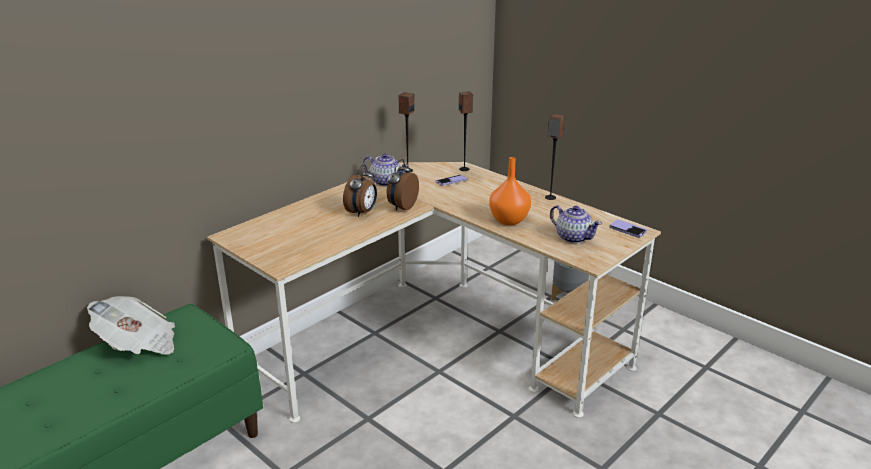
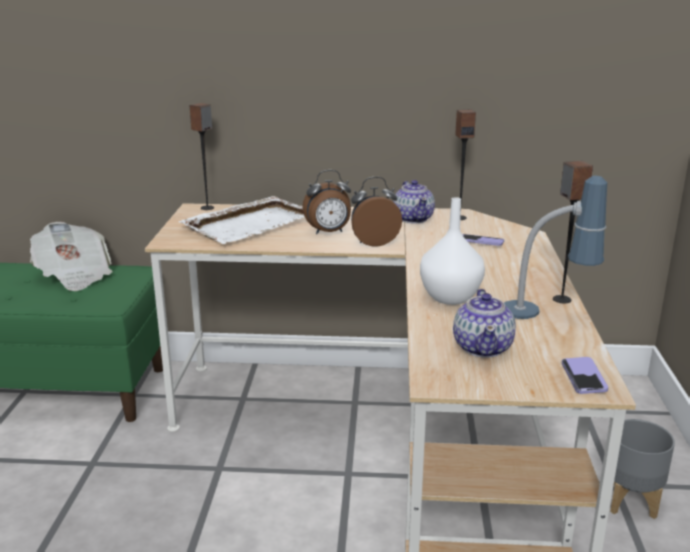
camera: 50 degrees right, 5 degrees down
(300, 228) = (251, 223): none -> white tray
(464, 169) = (524, 237): speaker -> speaker (207, 208)
(508, 220) = (451, 297): orange vase -> white vase
(561, 208) = (547, 315): none -> table lamp

